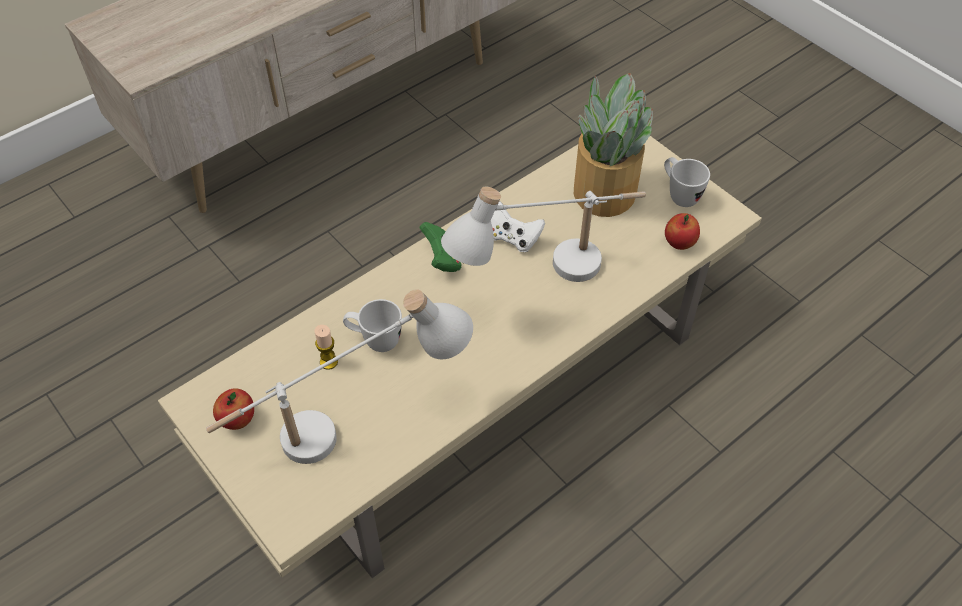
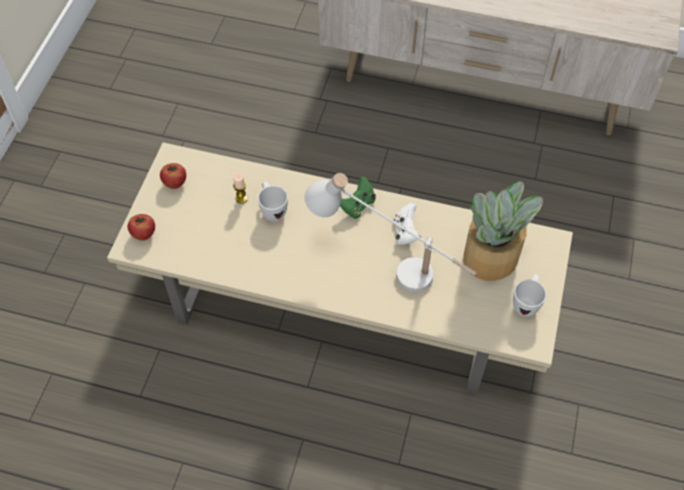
camera: 55 degrees right, 5 degrees up
(349, 428) = (206, 235): white table lamp -> none
(679, 243) = (481, 325): apple -> apple (144, 234)

